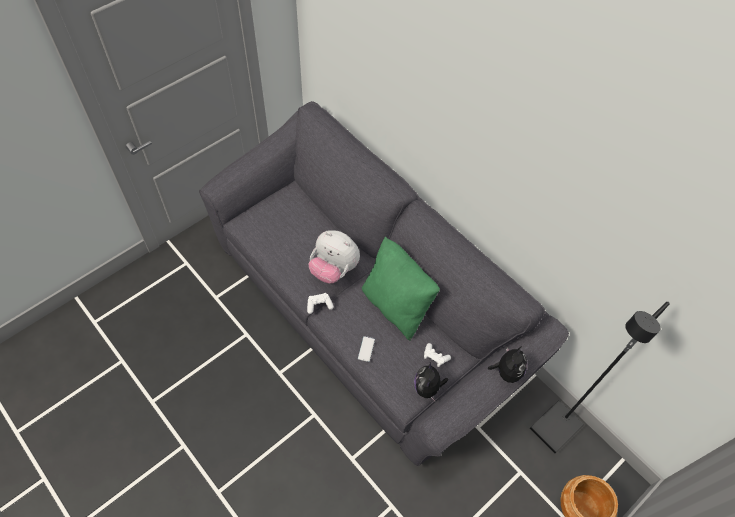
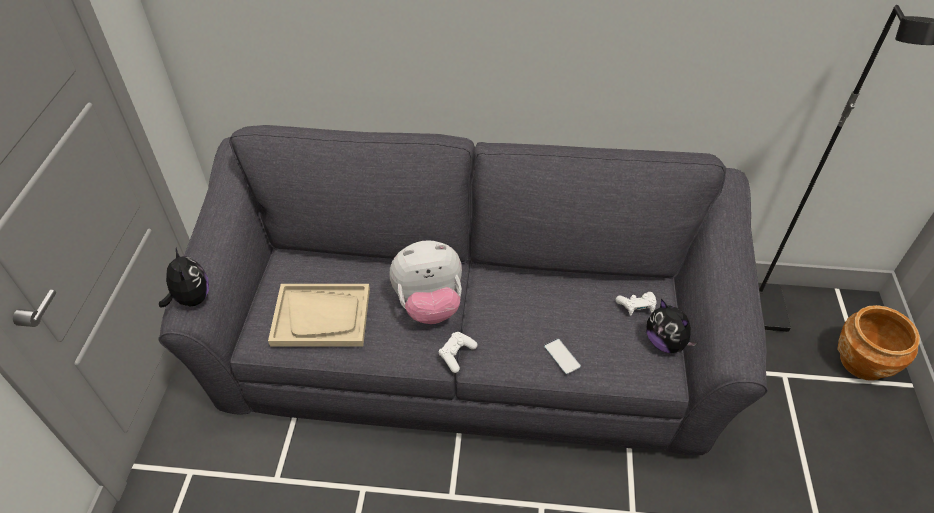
camera: 40 degrees left, 10 degrees down
(279, 234) = (321, 316): none -> beige tray
(396, 305) = (539, 289): green pillow -> none
(506, 371) = (733, 252): plush toy -> plush toy (191, 298)

